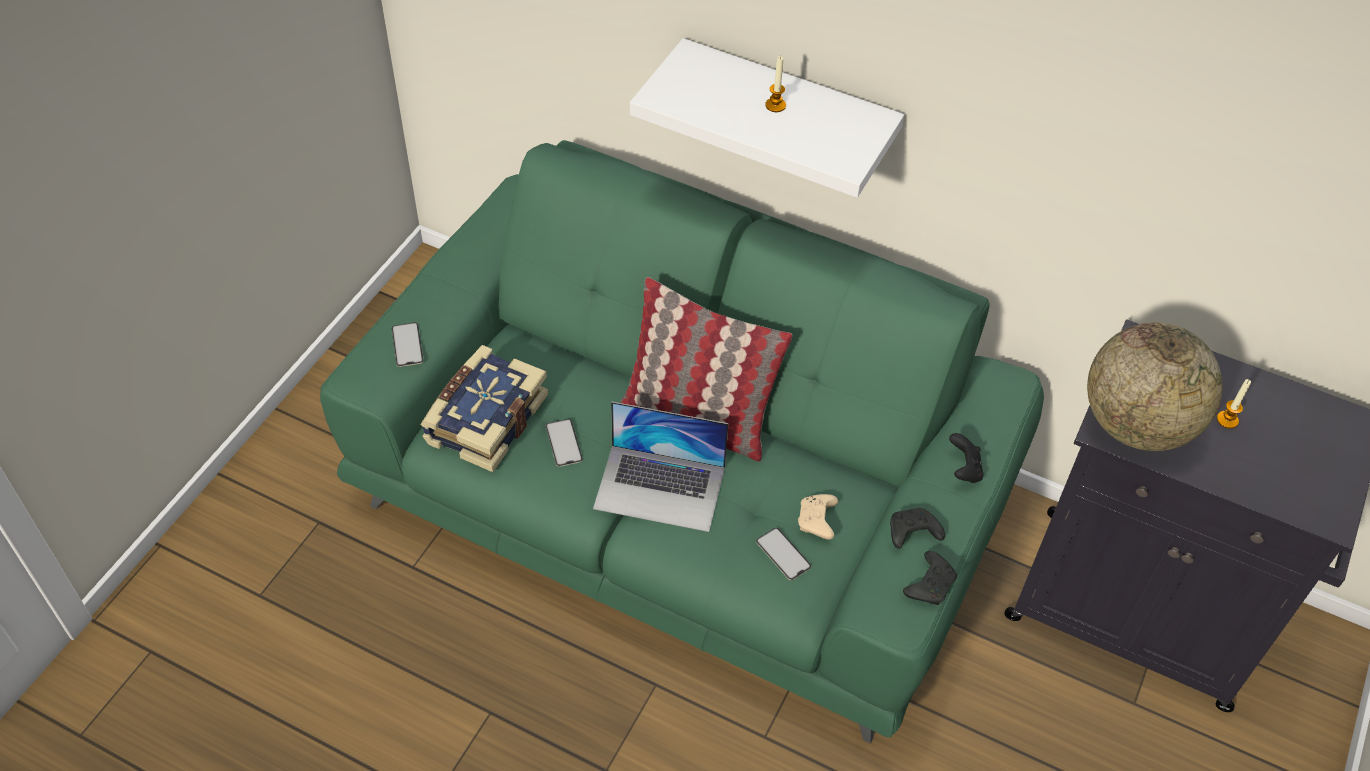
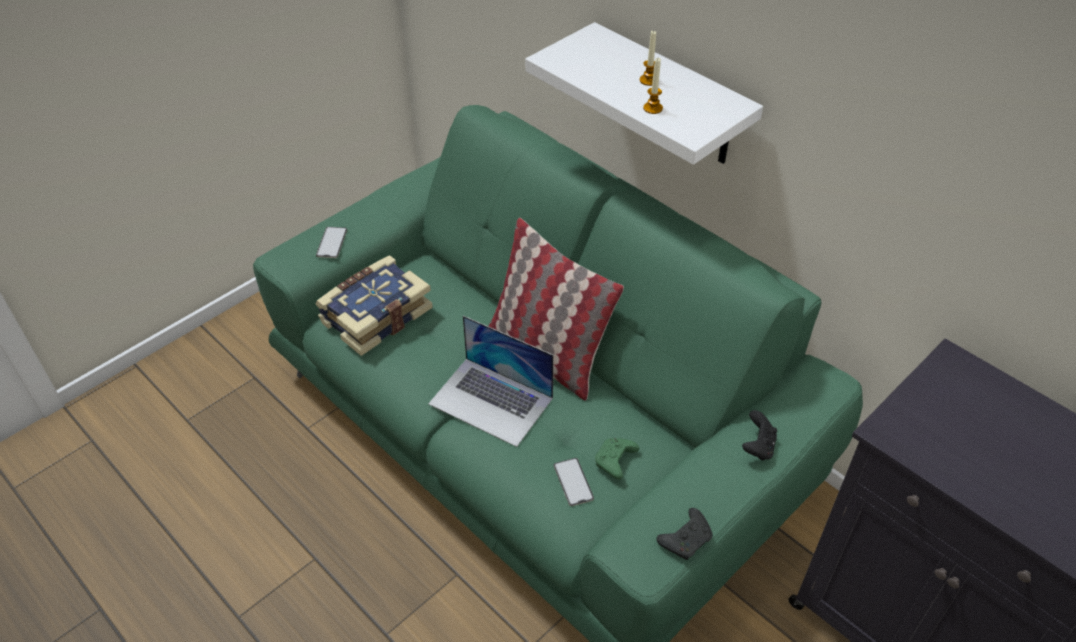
camera: 20 degrees right, 5 degrees down
(564, 443) = (428, 347): phone -> none
(817, 521) = (615, 462): beige game controller -> green game controller
(911, 533) = (686, 490): black game controller -> none
(1136, 425) = (921, 433): globe -> none
(1227, 420) = (1021, 451): candle -> candle (653, 108)

